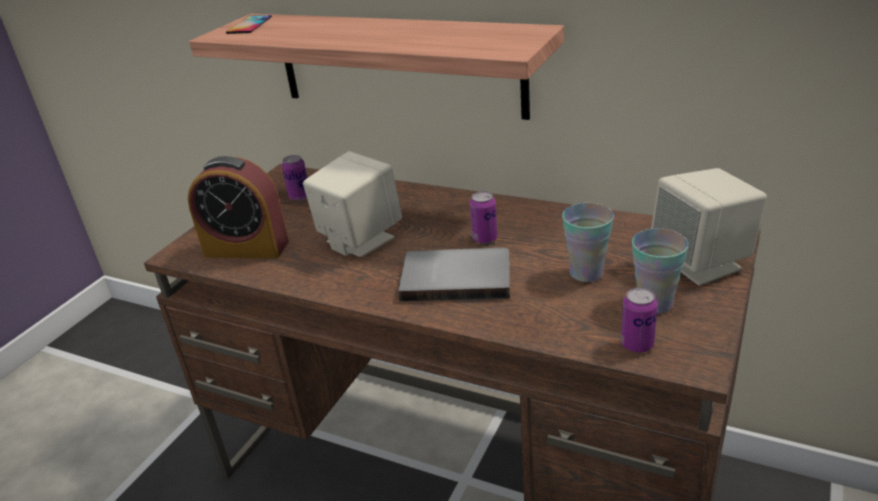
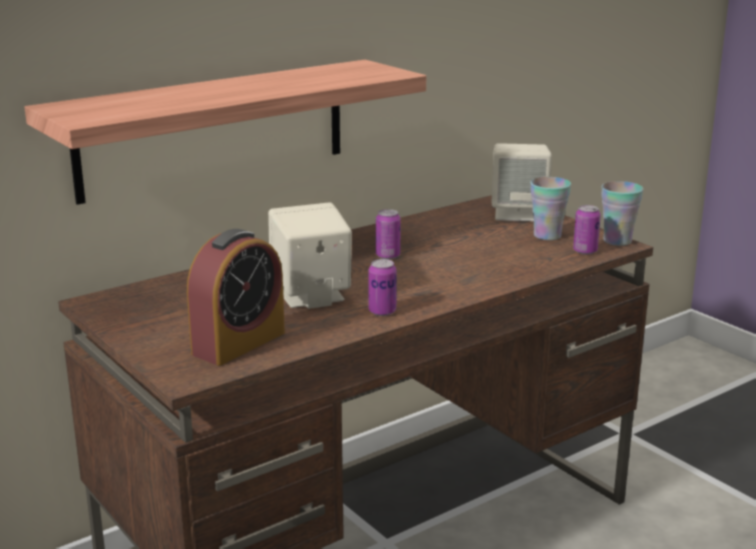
camera: 65 degrees left, 10 degrees down
(249, 25) = (82, 109): phone -> none
(300, 196) = (168, 303): can -> can (382, 311)
(456, 277) = (431, 276): grey book -> none
(586, 273) = (486, 241): cup -> cup (617, 241)

